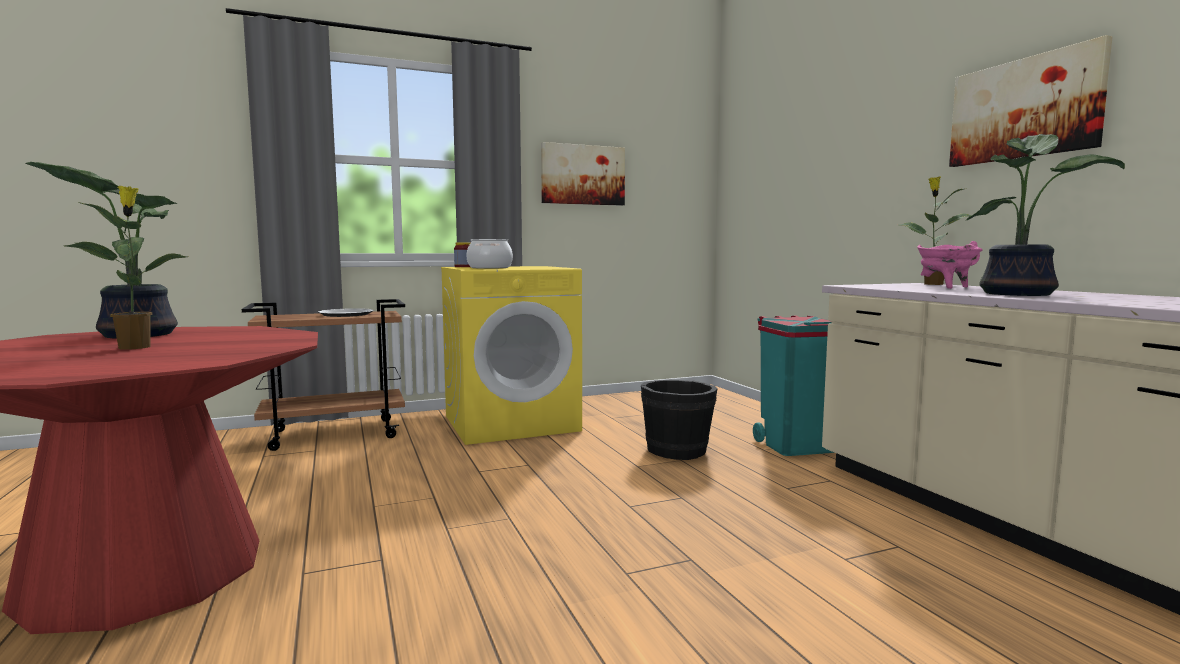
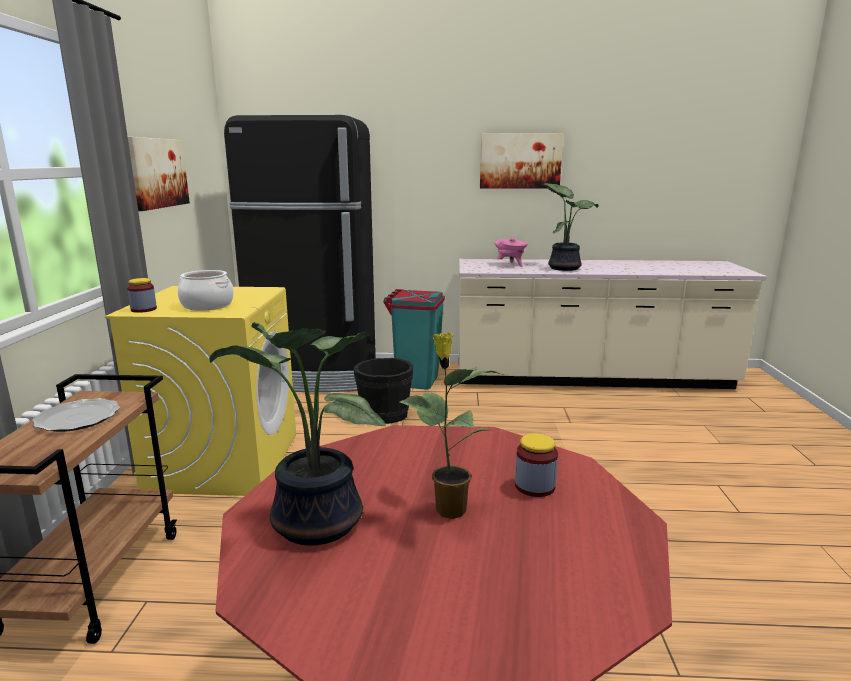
camera: 65 degrees left, 10 degrees up
(164, 357) = (534, 486): none -> jar
(722, 410) = (316, 375): none -> black fridge
(932, 284) = (480, 260): potted plant -> none

